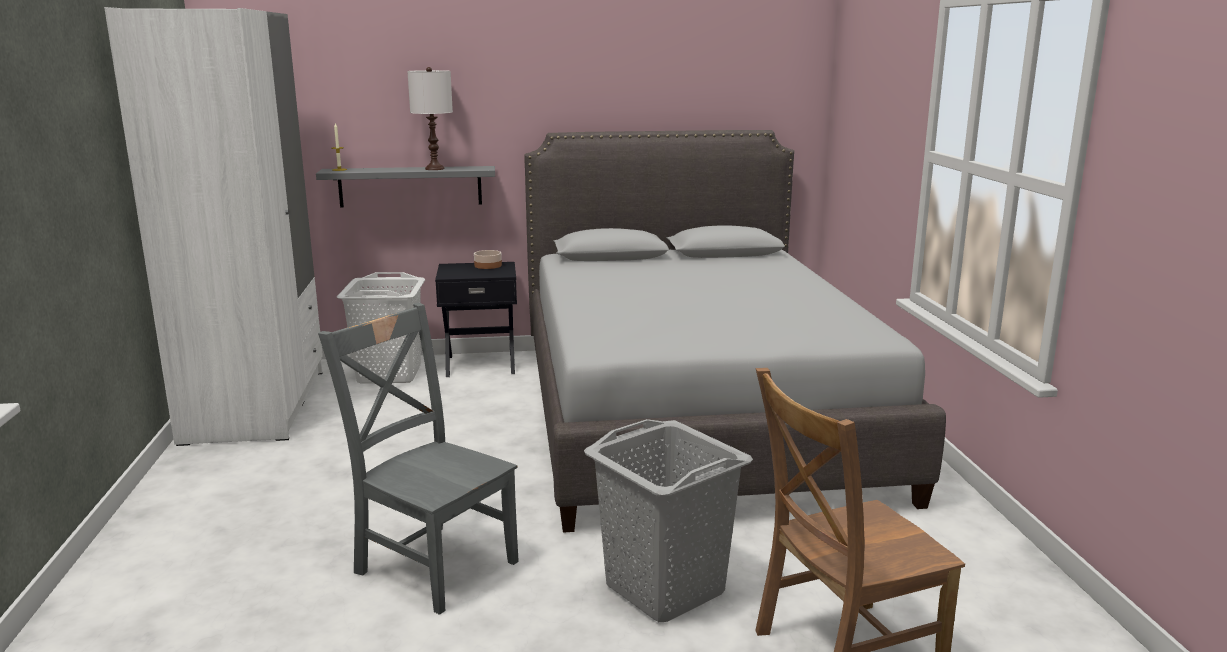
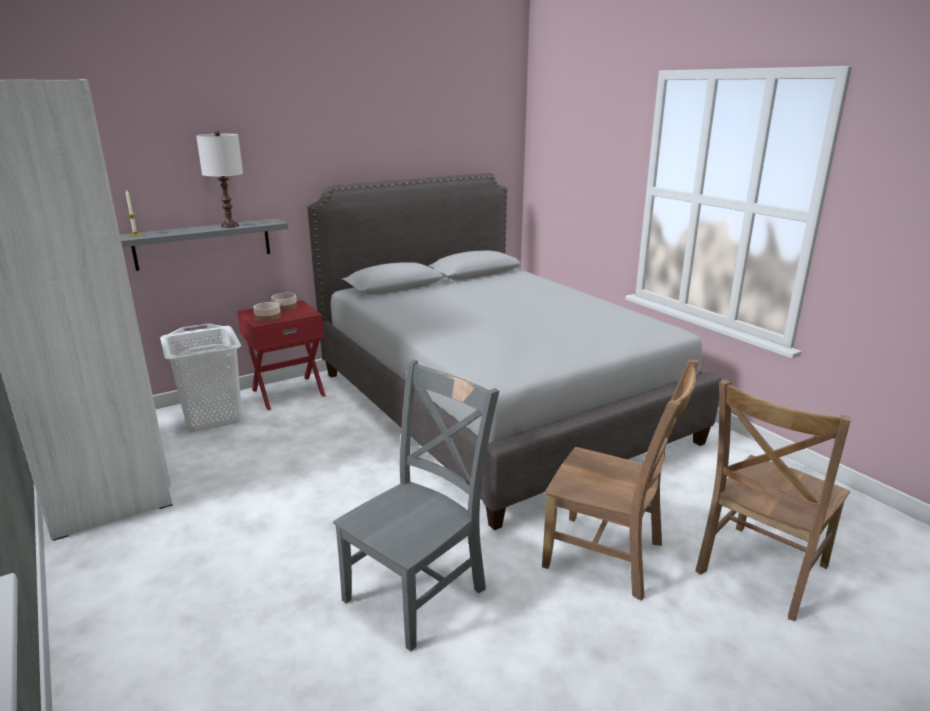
camera: 25 degrees left, 5 degrees up
(433, 564) = (419, 591): grey chair -> grey chair turned 120 degrees clockwise
(459, 272) = (267, 317): none -> bowl
(480, 364) = (288, 392): black nightstand -> red nightstand
(664, 589) = (608, 557): grey laundry basket -> brown chair

